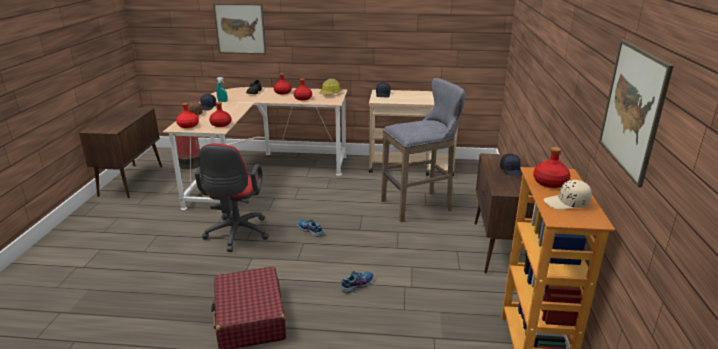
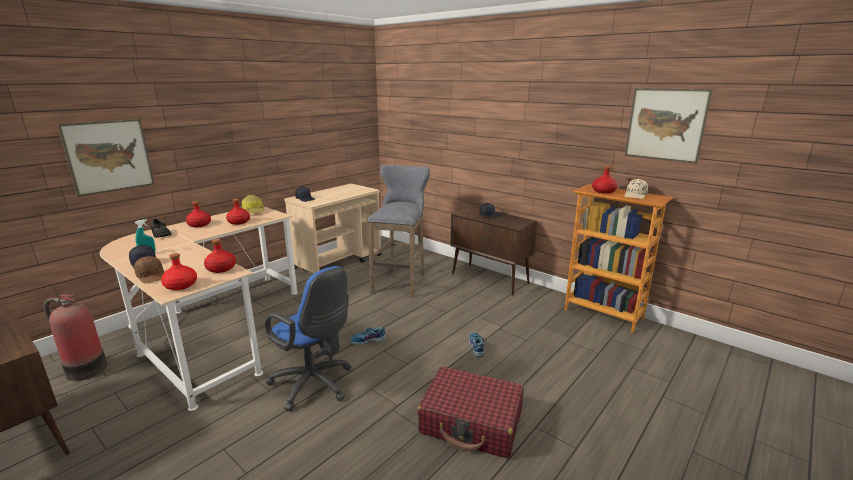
camera: 55 degrees left, 5 degrees down
(236, 235) = (315, 385): red office chair -> blue office chair

